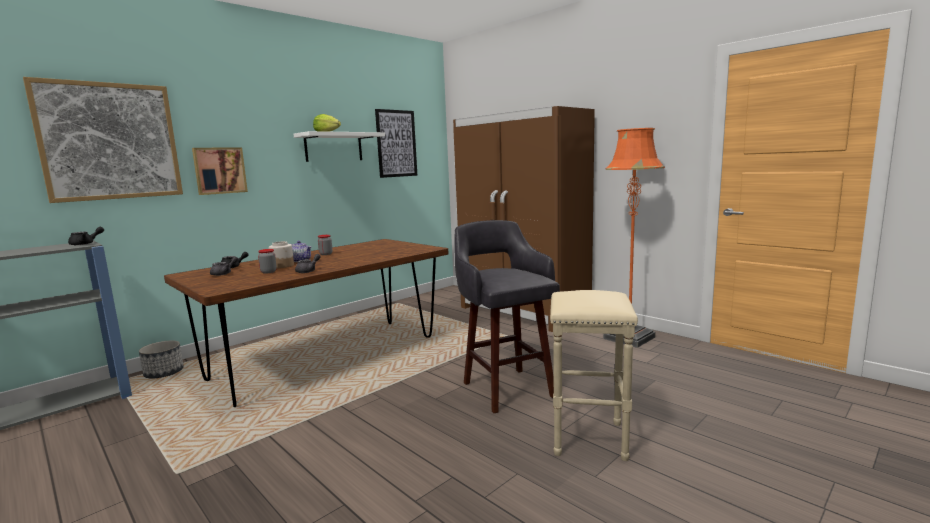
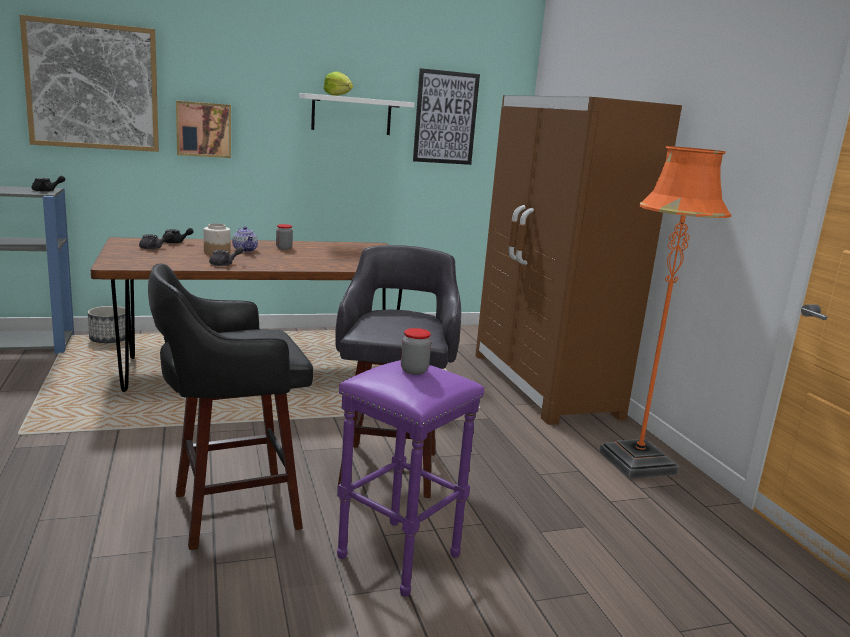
camera: 25 degrees right, 5 degrees up
(268, 272) = (191, 256): jar -> jar (414, 370)
(444, 458) = (230, 512): none -> black stool
(587, 437) = (398, 553): beige stool -> purple stool

